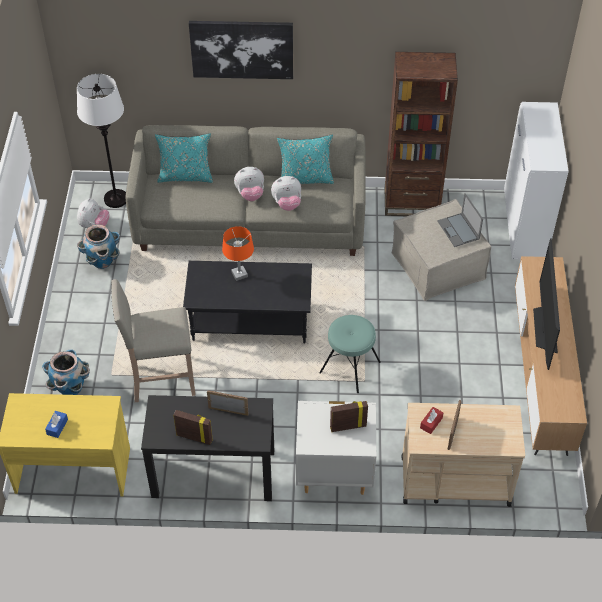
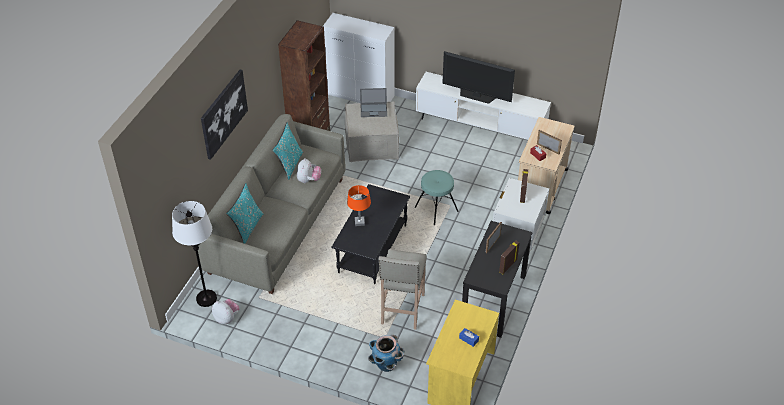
camera: 70 degrees left, 5 degrees down
(102, 261) = (269, 320): planter -> none
(250, 194) = (286, 197): plush toy -> none
(540, 375) = (480, 127): brown tv stand -> white tv stand

